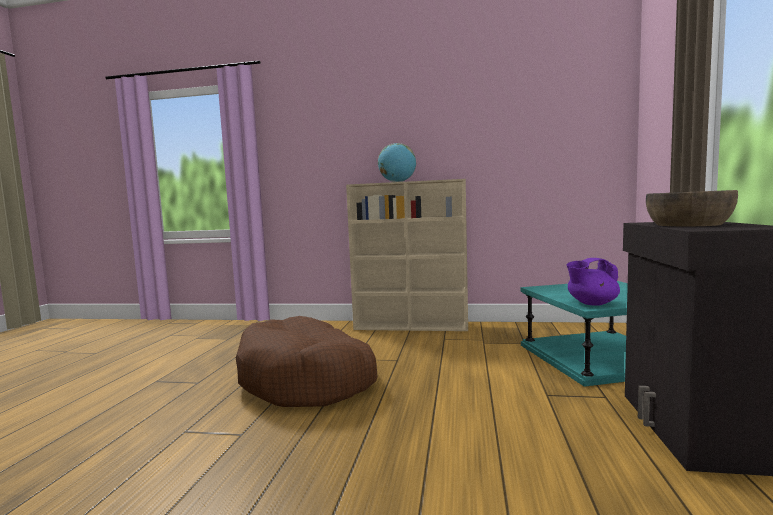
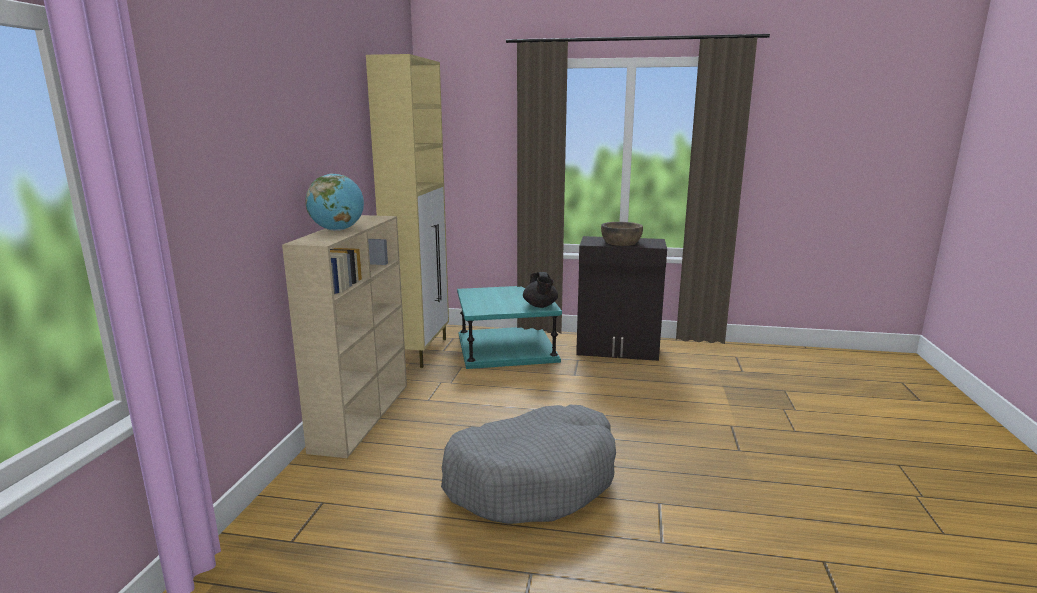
camera: 90 degrees left, 10 degrees up
(307, 379) = (532, 480): brown dog bed -> grey dog bed
(549, 327) = (420, 351): none -> beige cabinet
(591, 303) = (540, 306): purple teapot -> black teapot

